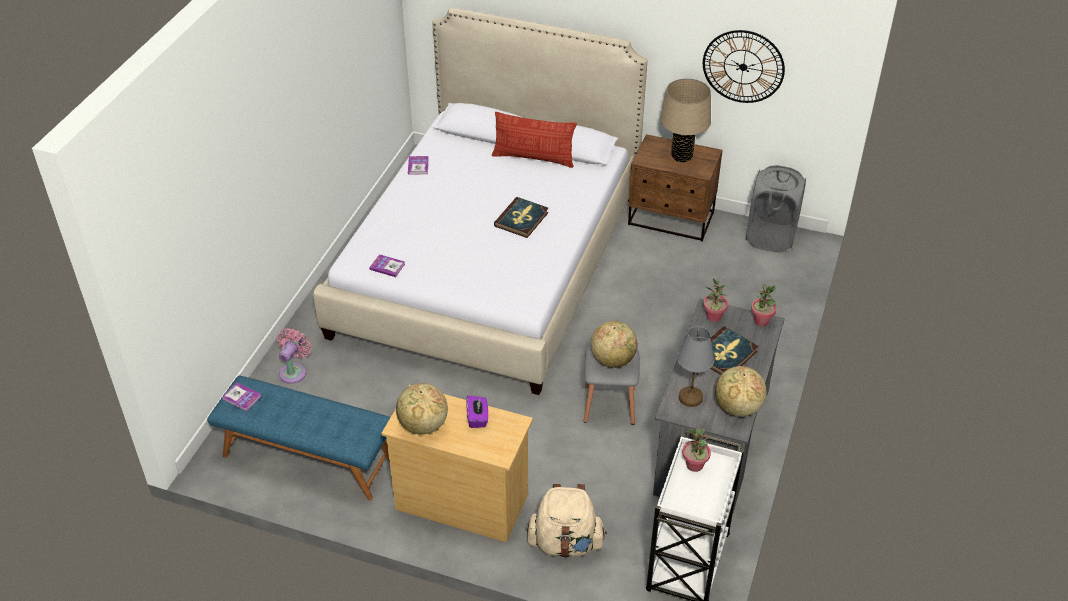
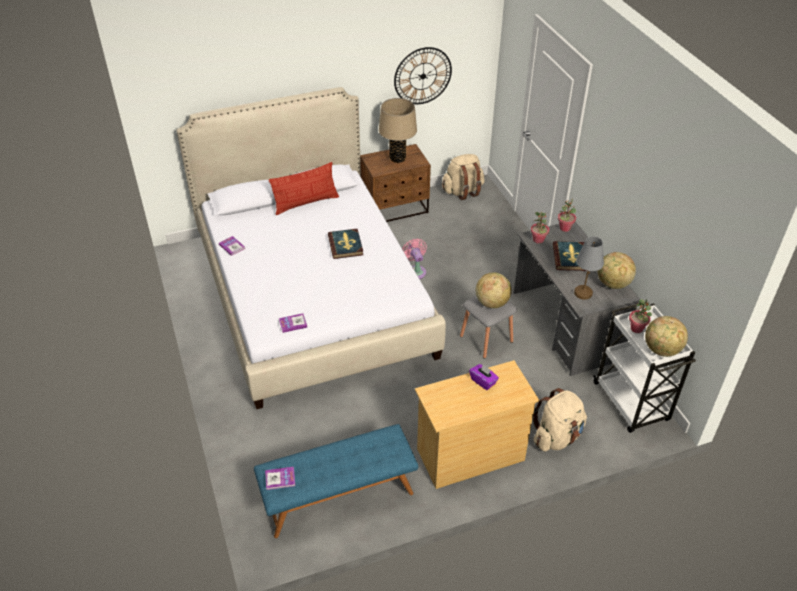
camera: 40 degrees left, 0 degrees up
(294, 371) = (259, 445): pink fan -> pink fan (415, 271)
(423, 425) = (456, 408): globe -> globe (661, 350)
(770, 237) = (462, 191): grey laundry basket -> beige backpack

